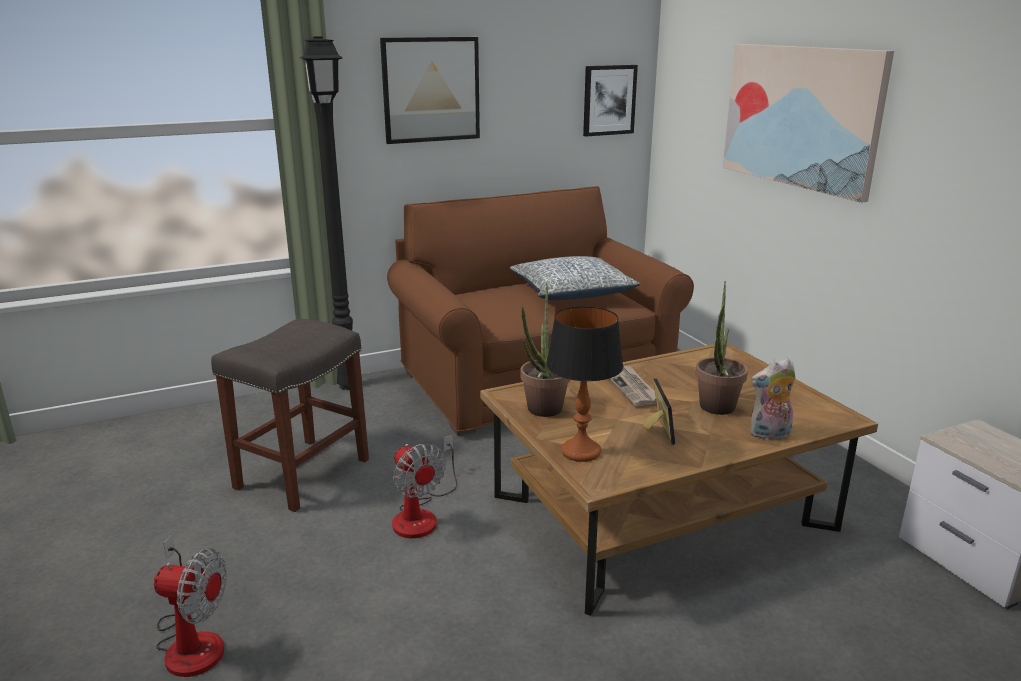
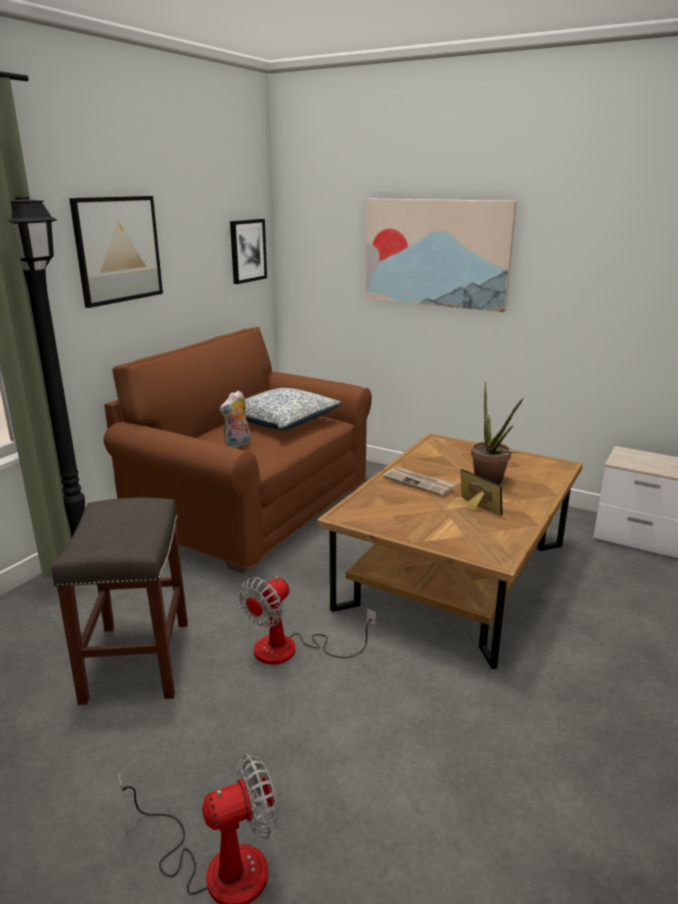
camera: 35 degrees left, 0 degrees up
(421, 515) = (291, 650): fan -> fan turned 105 degrees clockwise
(541, 412) = (387, 521): potted plant -> none
(581, 451) = (455, 541): table lamp -> none
(769, 435) = (542, 489): plush toy -> plush toy (238, 445)

